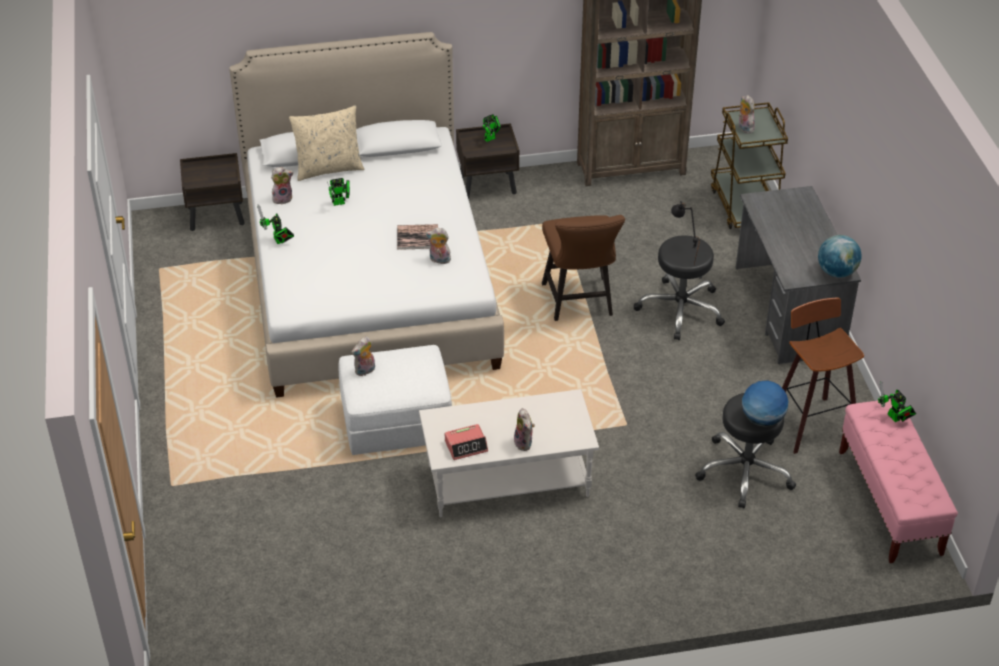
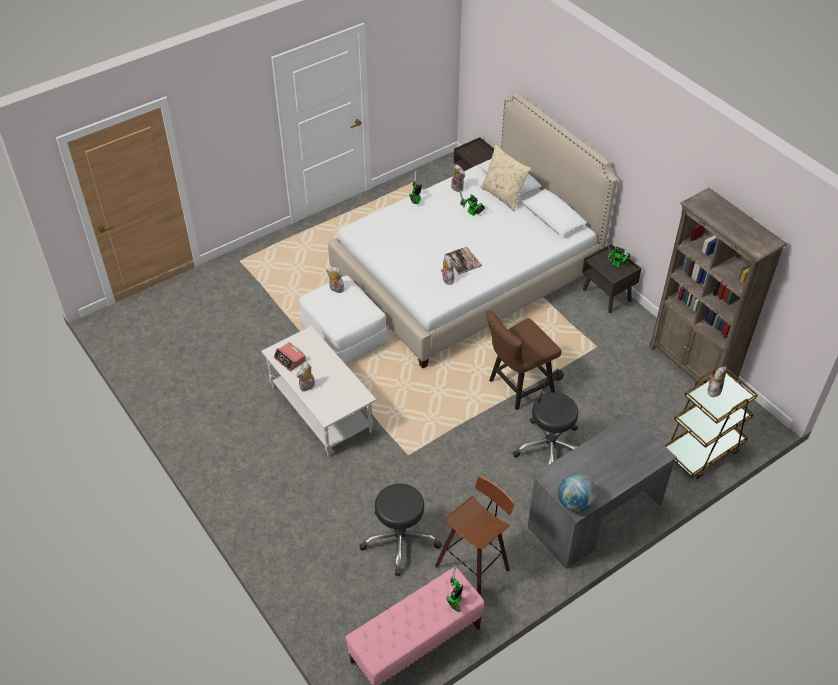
camera: 65 degrees right, 5 degrees up
(762, 419) = (393, 509): globe -> none

